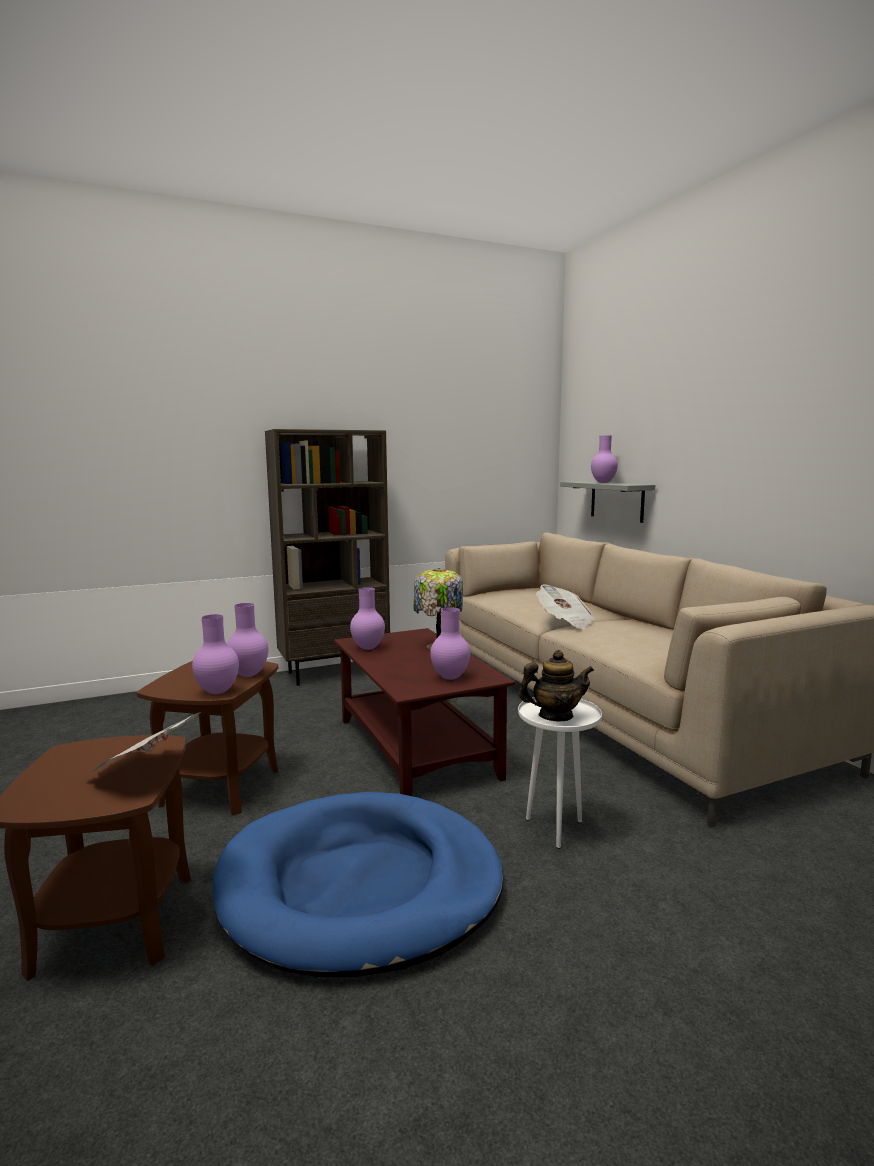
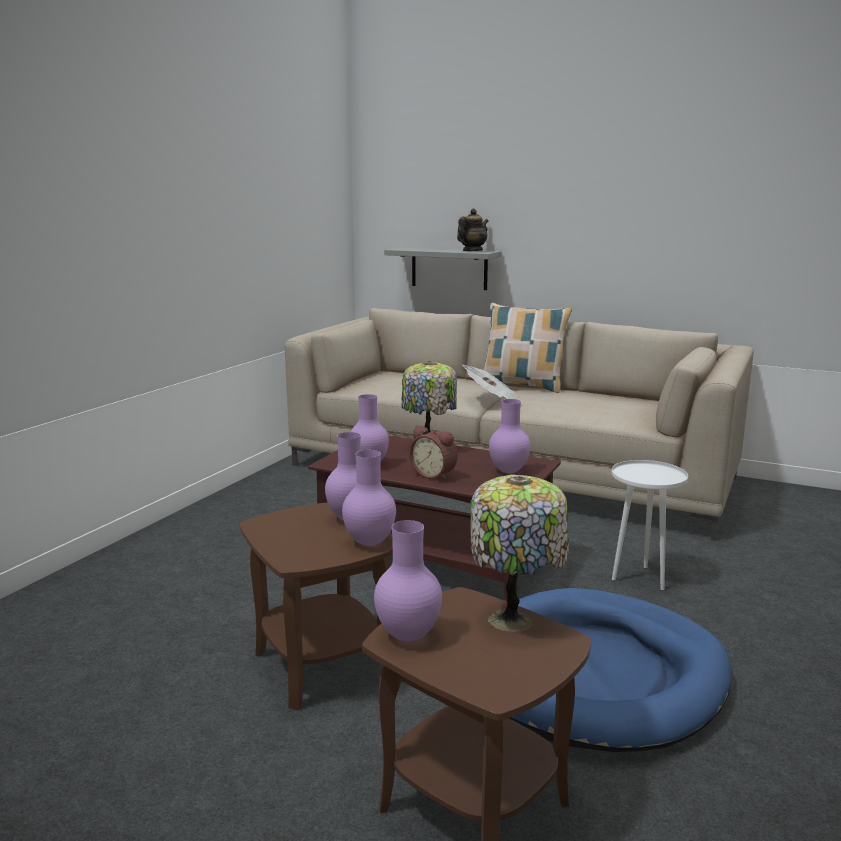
camera: 40 degrees left, 5 degrees up
(146, 770) = (514, 620): newspaper -> table lamp
(335, 672) = (204, 517): brown bookcase -> none
(392, 665) = (434, 475): none -> alarm clock
(555, 716) = (651, 477): teapot -> teapot (472, 251)
(604, 482) = (441, 250): purple vase -> purple vase (410, 636)
(627, 617) = (522, 386): none -> pillow

